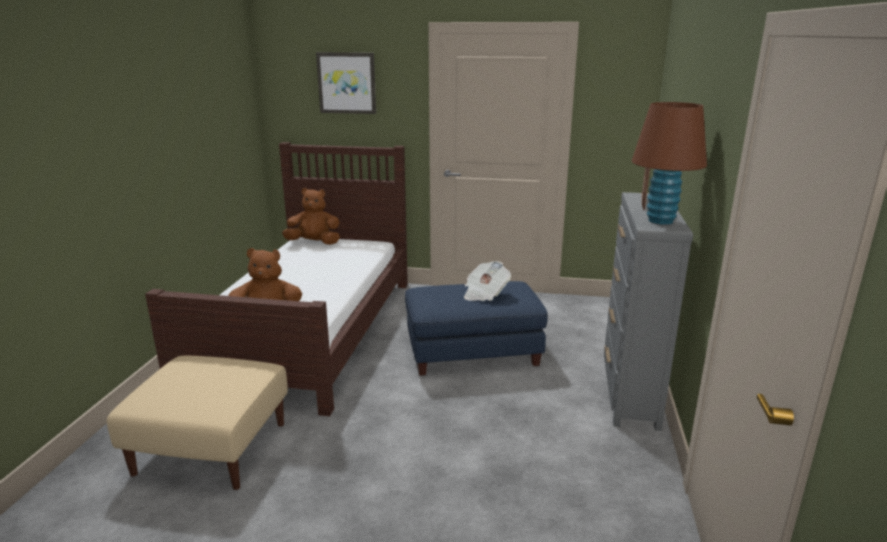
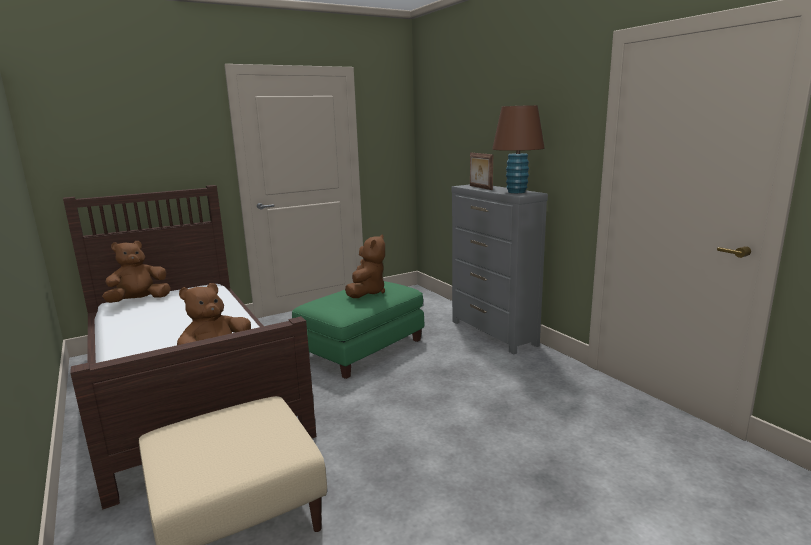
camera: 40 degrees left, 5 degrees down
(347, 83) = (140, 125): picture -> none
(473, 352) = (363, 349): blue ottoman -> green ottoman
(485, 293) = (367, 292): newspaper -> brown plush toy

